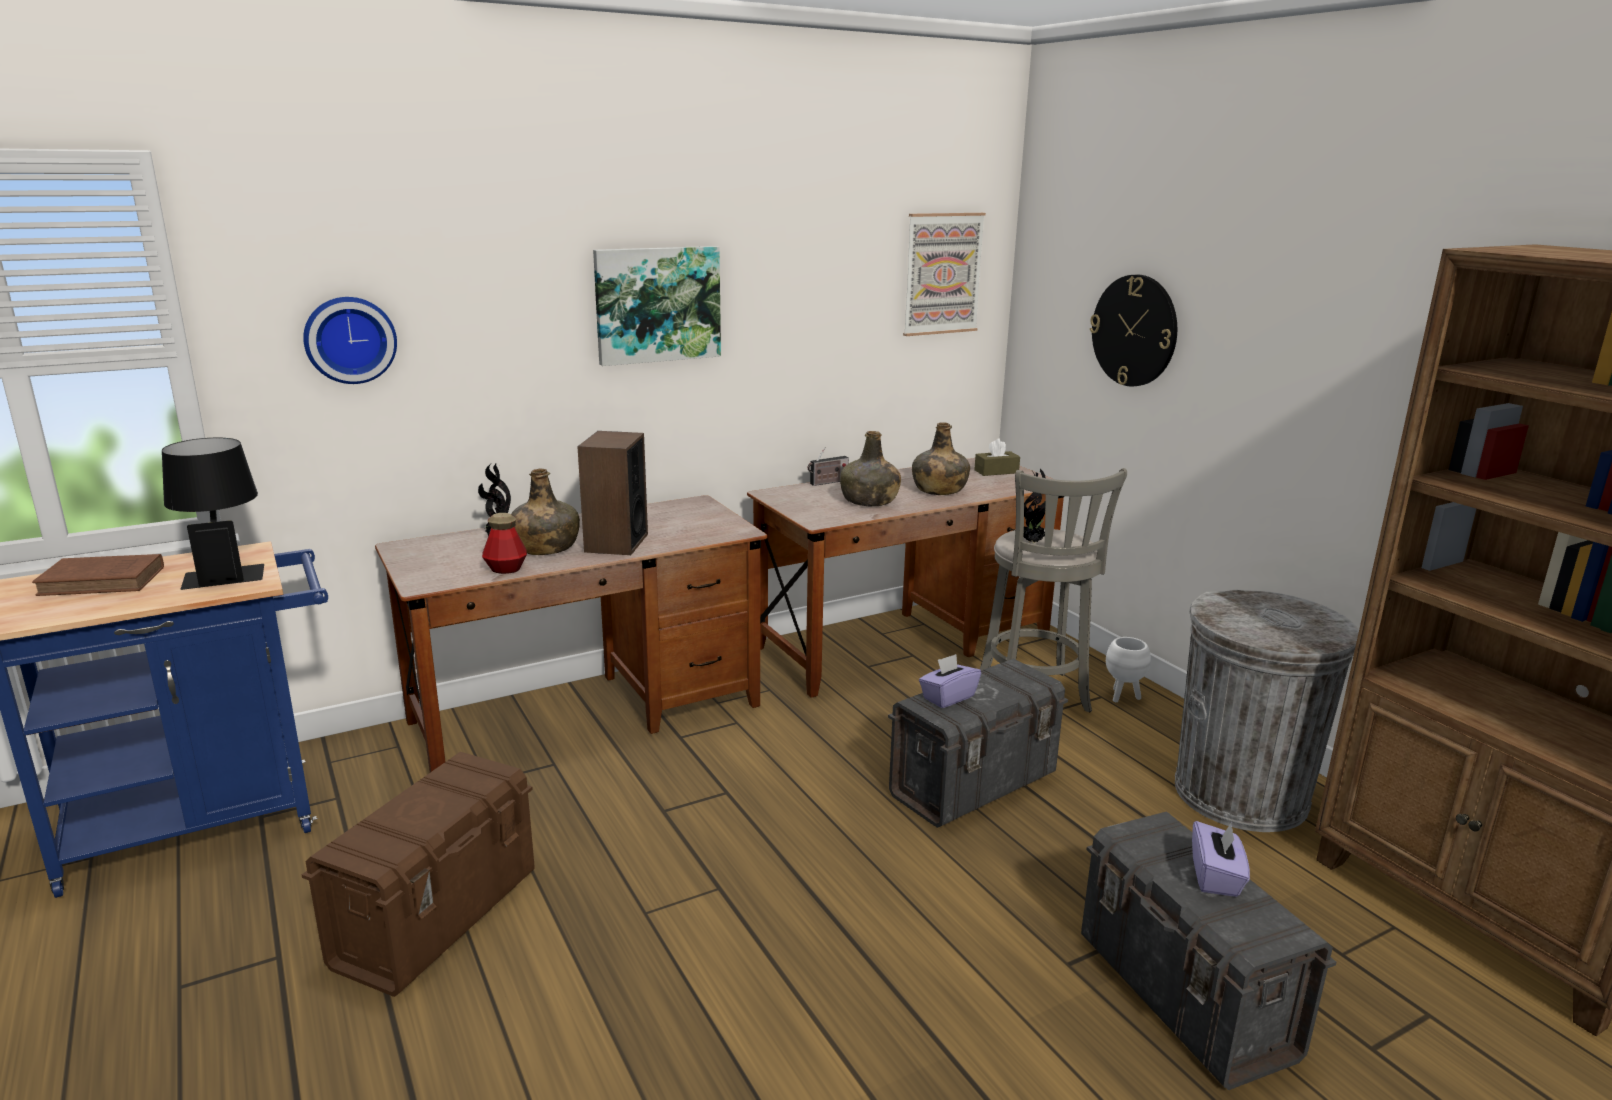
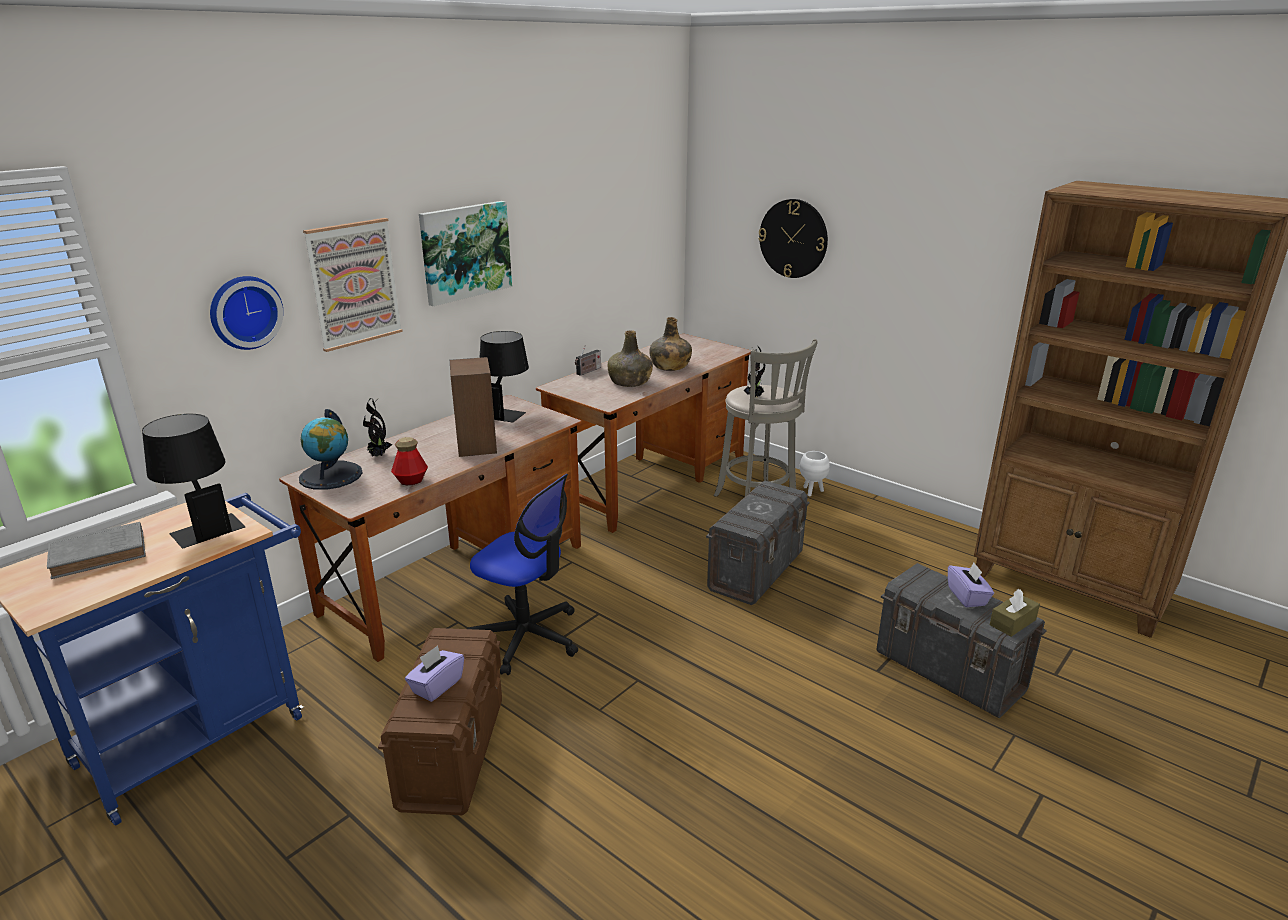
camera: 20 degrees left, 5 degrees up
(105, 581) = (102, 554): brown book -> grey book
(429, 550) = (331, 475): none -> globe
(545, 548) = (424, 458): green bottle -> none
(620, 801) = (527, 637): none -> office chair
(685, 511) = (505, 411): none -> black table lamp
(942, 274) = (645, 204): picture -> picture (354, 283)
(948, 697) = (743, 516): purple tissue box -> purple tissue box (436, 686)
(996, 471) = (696, 346): brown tissue box -> brown tissue box (1012, 622)
(1241, 794) = (913, 542): grey trash can -> none

